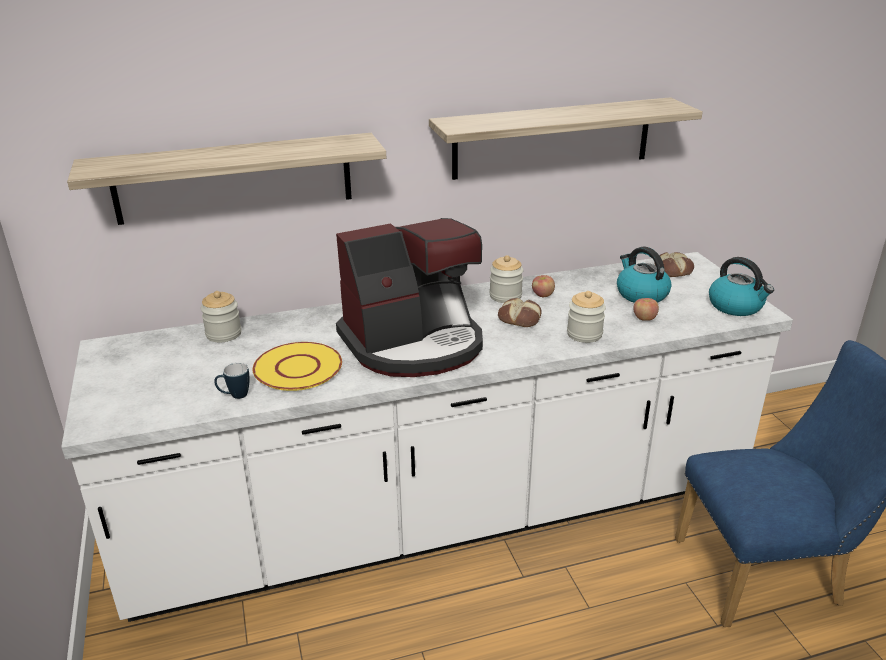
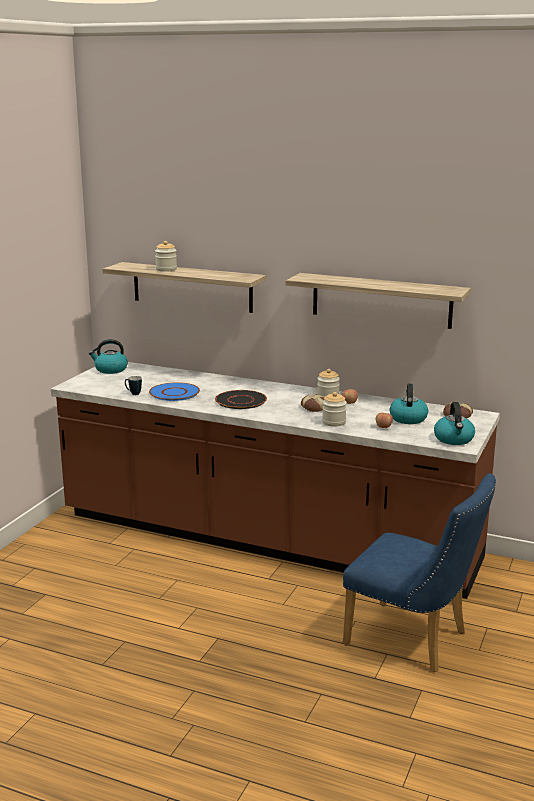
camera: 40 degrees right, 10 degrees down
(118, 361) = (110, 370): none -> kettle
(223, 334) = (166, 373): jar -> jar (166, 269)
(298, 368) = (175, 393): yellow plate -> blue plate
(414, 344) = (241, 400): coffee machine -> black plate
(444, 514) = (267, 539): white counter -> brown counter

